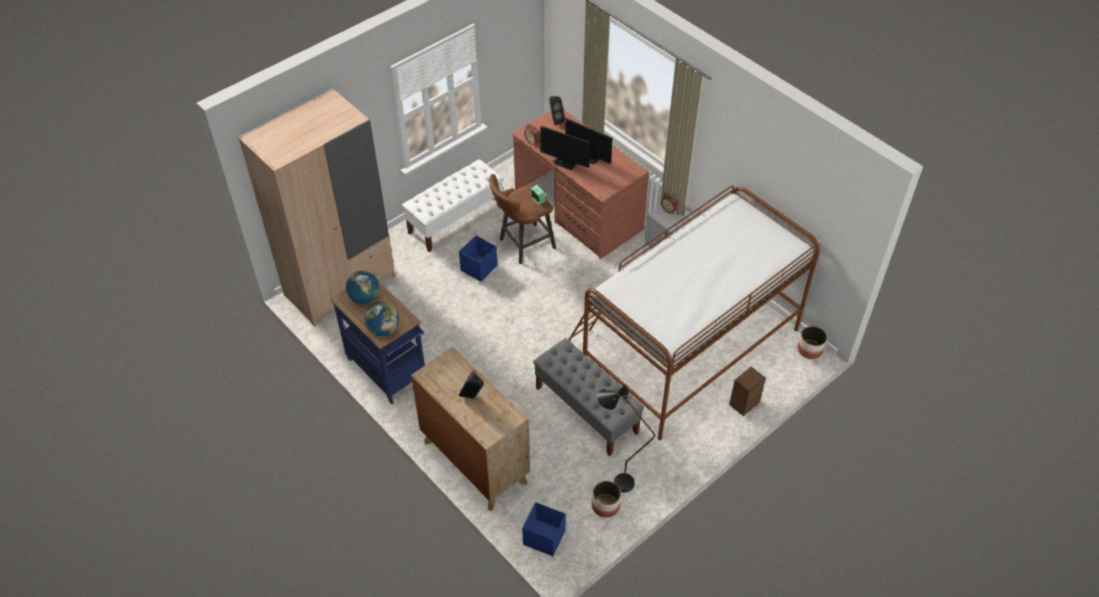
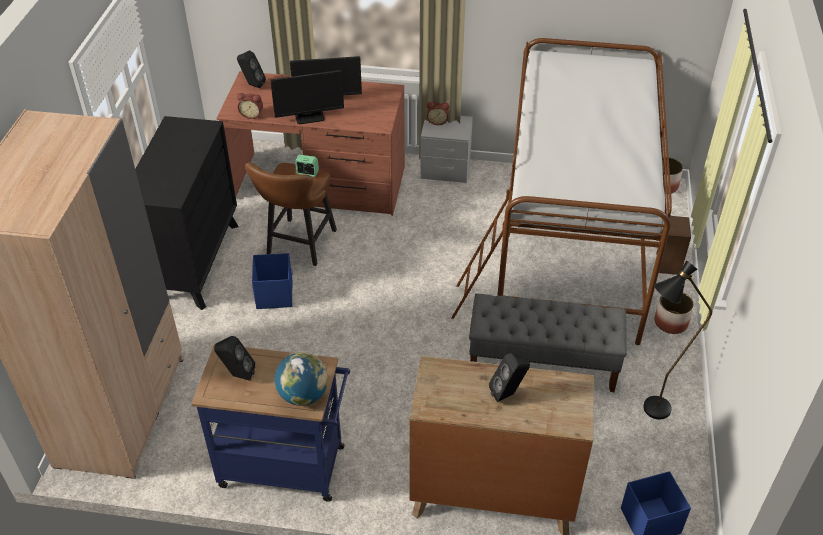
camera: 40 degrees left, 5 degrees down
(364, 297) = (237, 375): globe -> black speaker
(456, 220) = (194, 262): white bench -> black dresser
(605, 506) = (667, 443): planter -> planter (671, 322)

